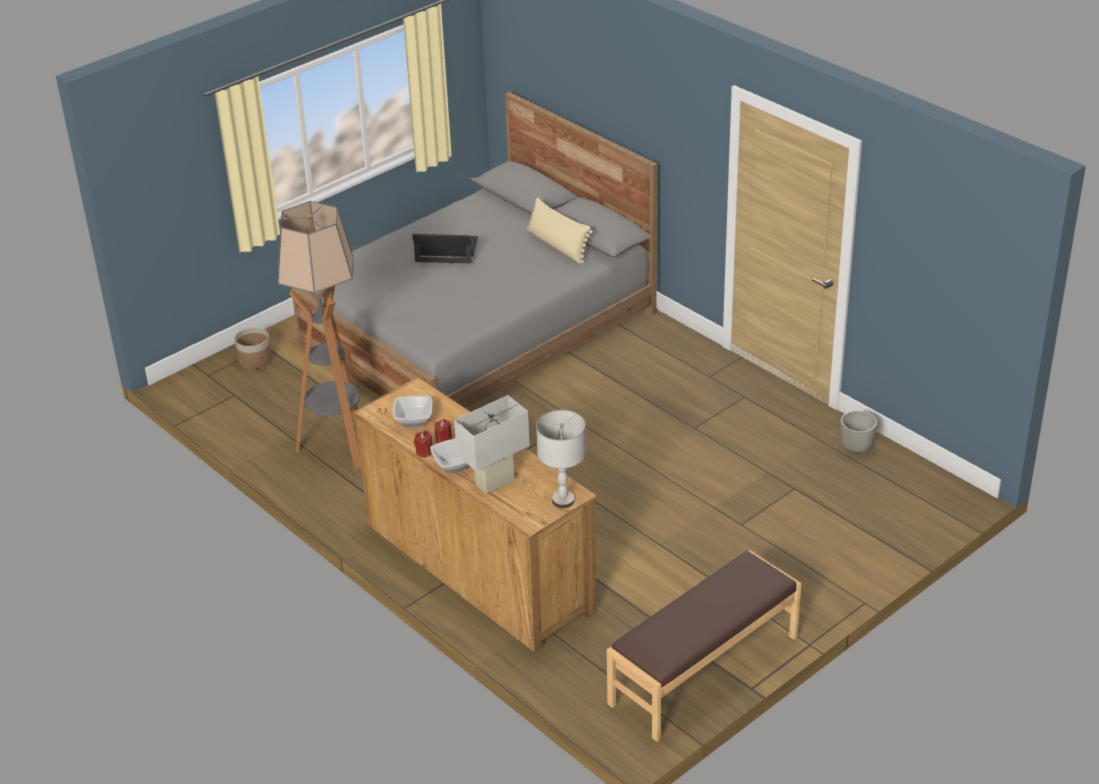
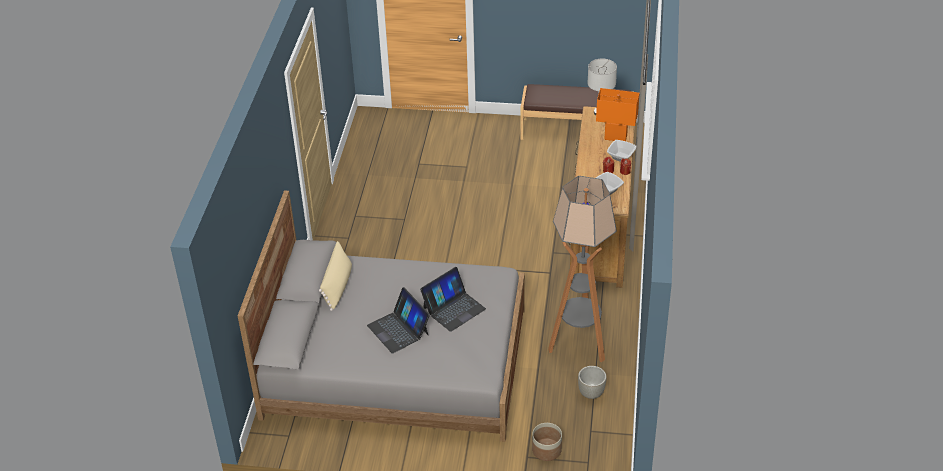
camera: 130 degrees left, 5 degrees up
(429, 292) = (453, 308): none -> laptop
(495, 482) = (615, 137): white table lamp -> orange table lamp
(856, 448) = (362, 159): grey planter -> grey planter (591, 393)

